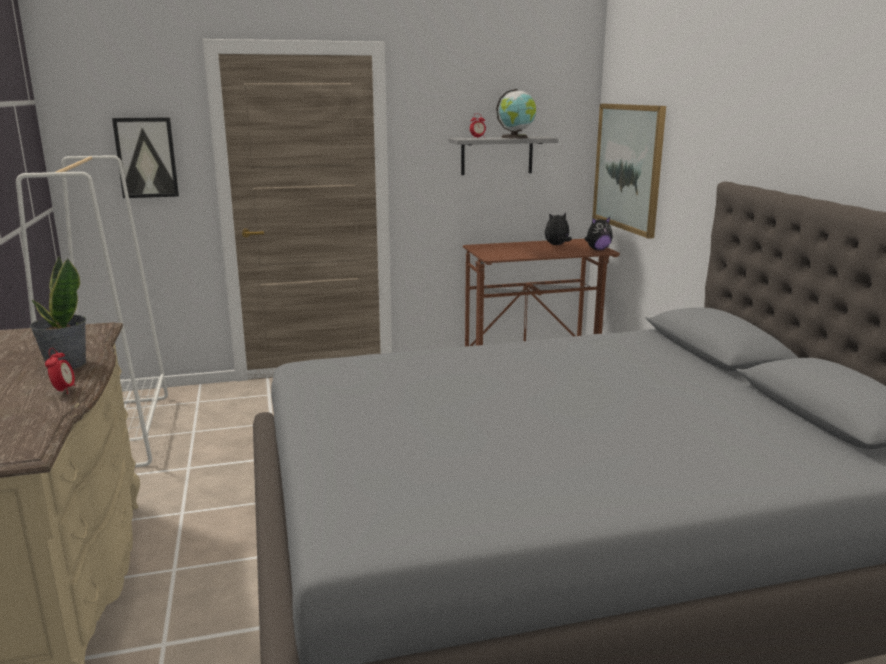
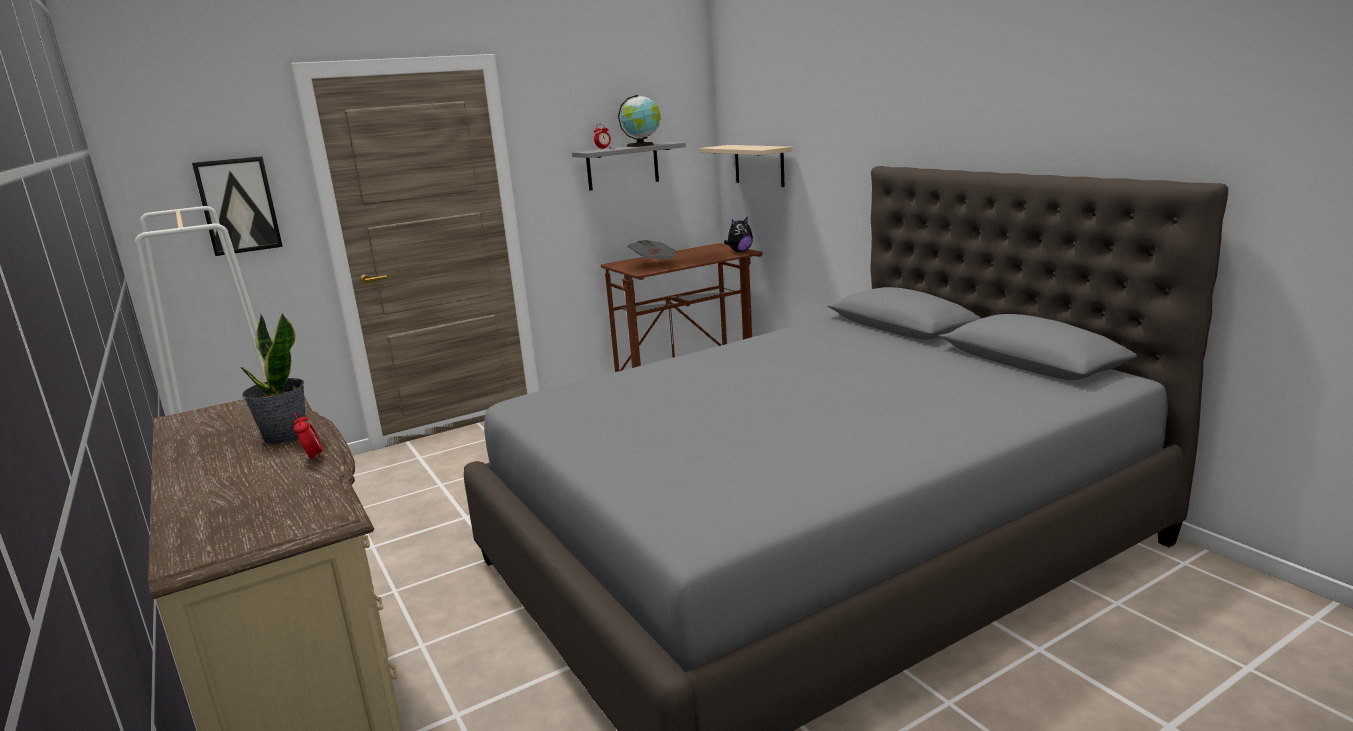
camera: 15 degrees left, 0 degrees up
(510, 251) = (655, 264): none -> newspaper
(557, 245) = (696, 252): plush toy -> none
(628, 167) = (759, 165): picture -> beige shelf

